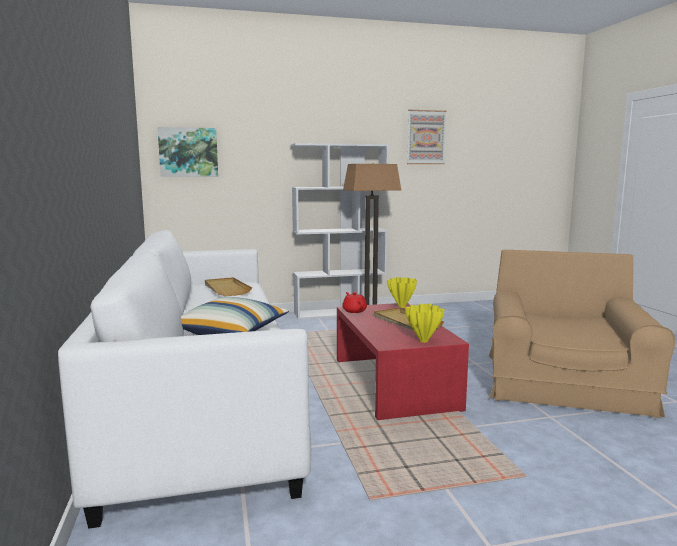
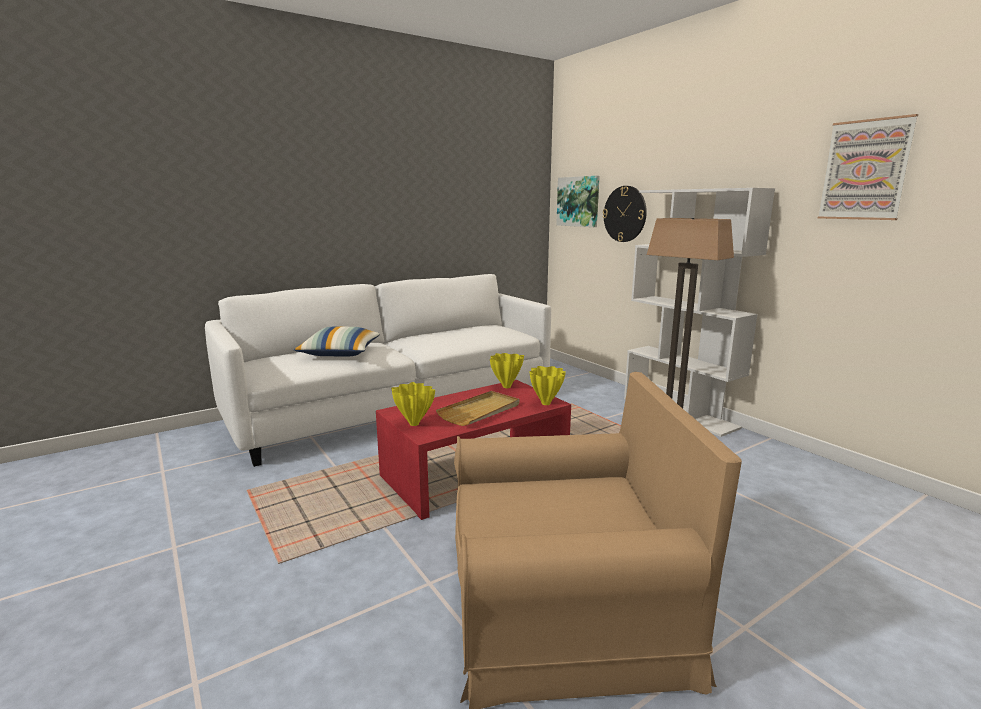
camera: 70 degrees right, 5 degrees up
(226, 289) = (472, 333): beige tray -> none
(252, 163) = (625, 214): none -> wall clock
(354, 310) = (506, 387): red teapot -> yellow vase

